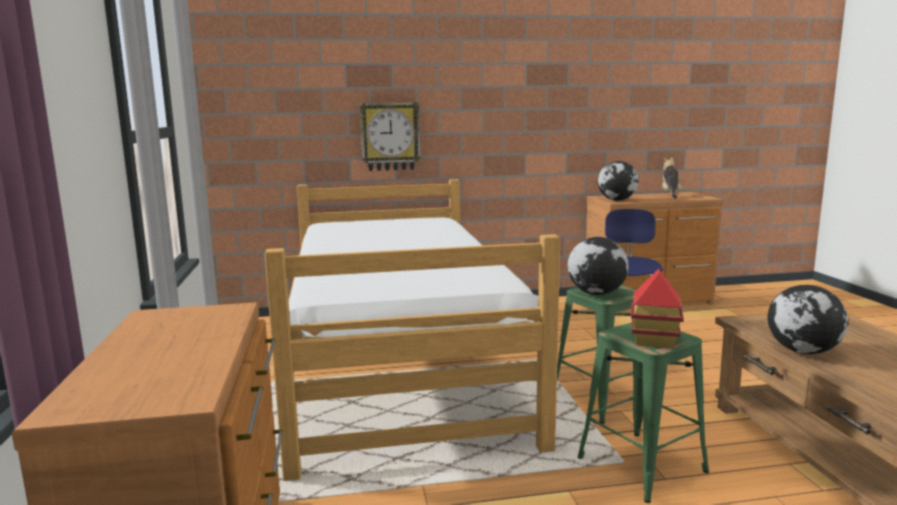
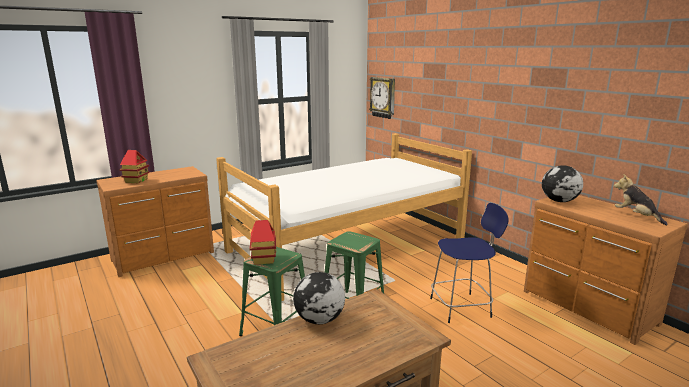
camera: 65 degrees right, 5 degrees up
(166, 368) = (136, 181): none -> toy house
(390, 136) = (439, 112): wall clock -> wall clock (383, 97)
(596, 293) = (346, 238): globe -> none
(670, 195) = (636, 216): plush toy -> plush toy turned 105 degrees counterclockwise

